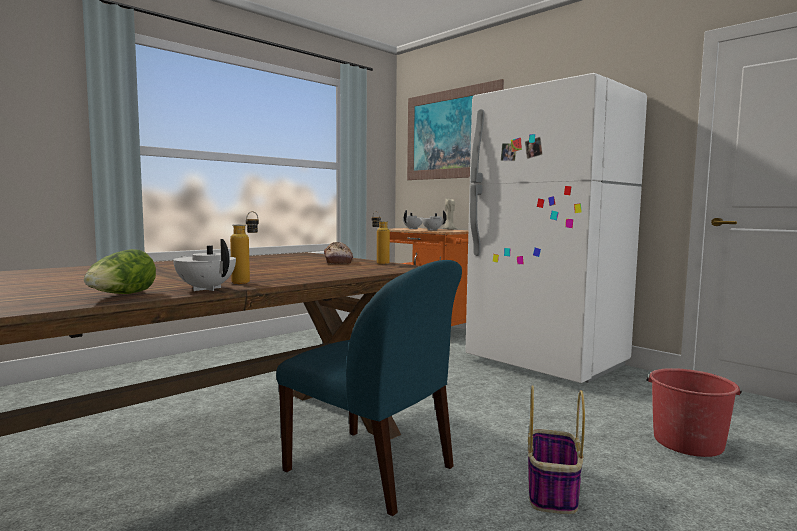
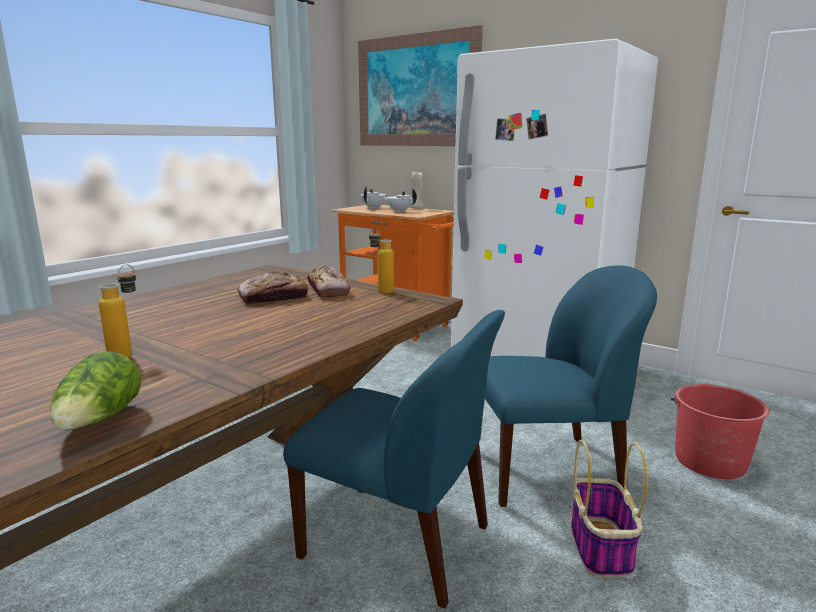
camera: 10 degrees left, 10 degrees up
(206, 289) = (208, 387): white teapot -> none
(246, 282) = (249, 360): bottle -> bottle (128, 354)
(292, 263) = (273, 298): none -> bread
(524, 434) = (547, 469): none -> blue chair

